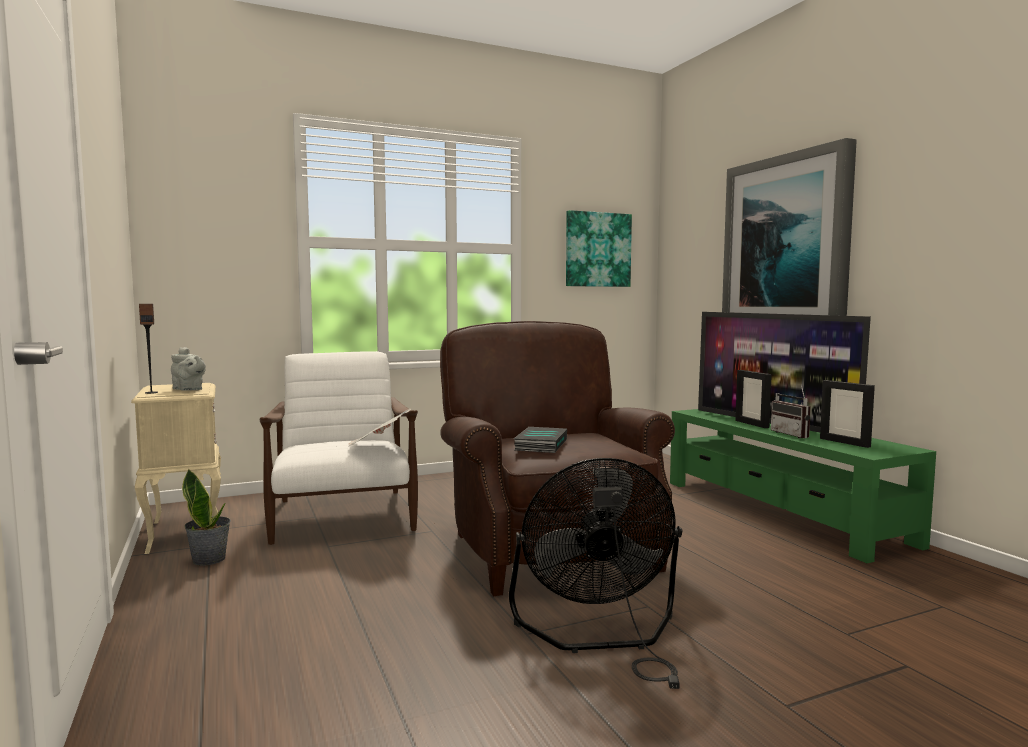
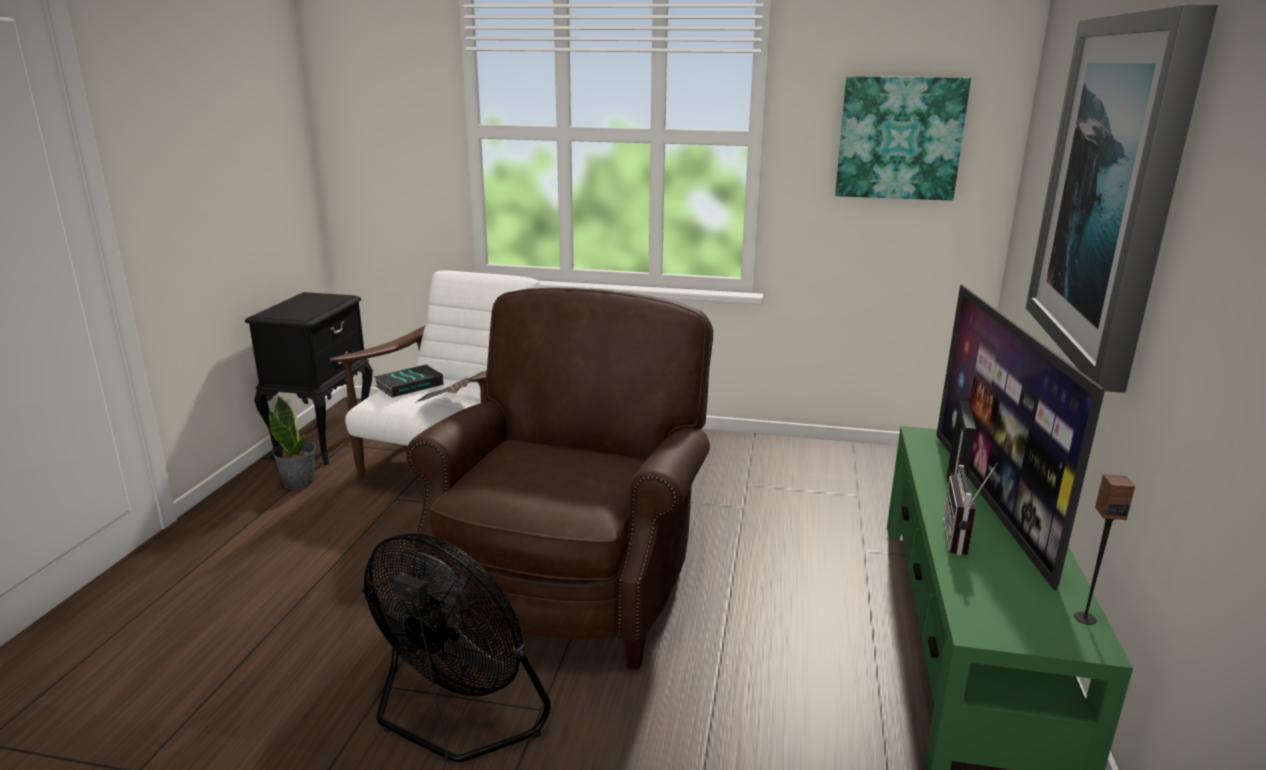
camera: 35 degrees right, 15 degrees up
(151, 392) = (273, 310): speaker -> speaker (1084, 618)
(184, 532) = (324, 441): beige nightstand -> black nightstand
(189, 389) = (308, 309): grey teapot -> none
(540, 444) = (513, 471): book -> book (409, 385)
(845, 442) = (1008, 587): picture frame -> none

